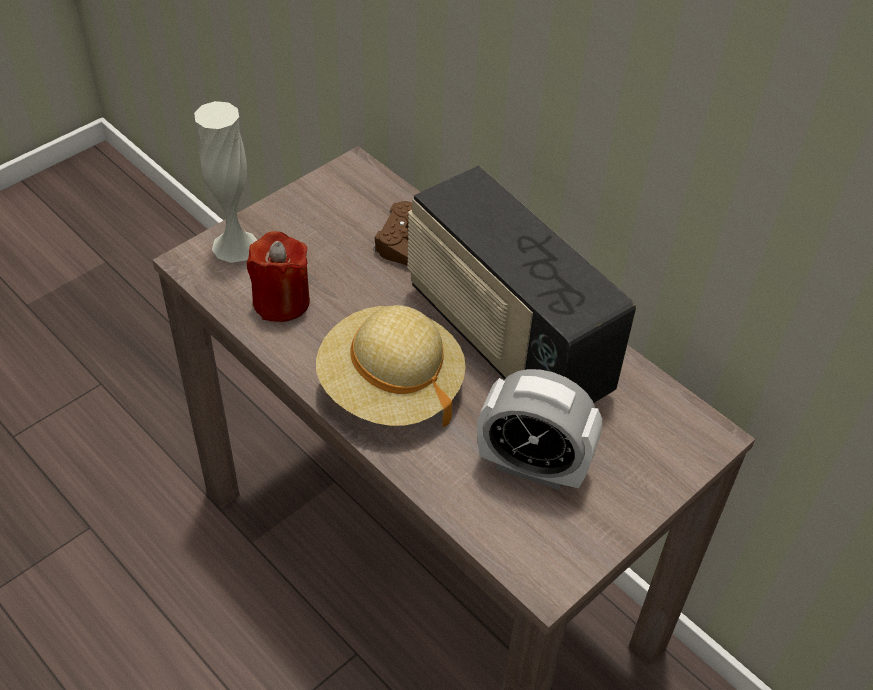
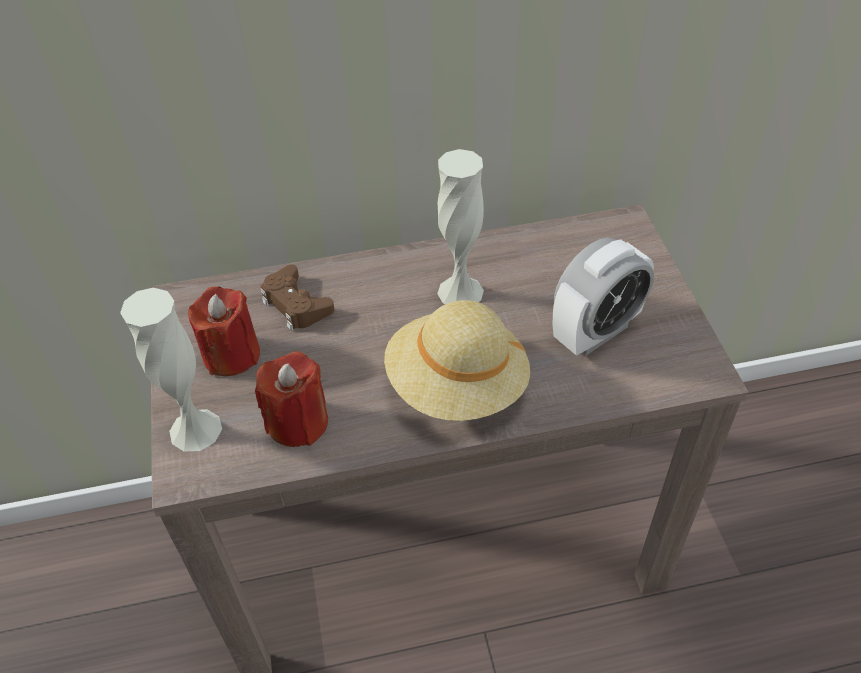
camera: 55 degrees left, 0 degrees up
(322, 228) = (231, 355): none -> red candle
(505, 342) = (460, 291): radio -> white vase

